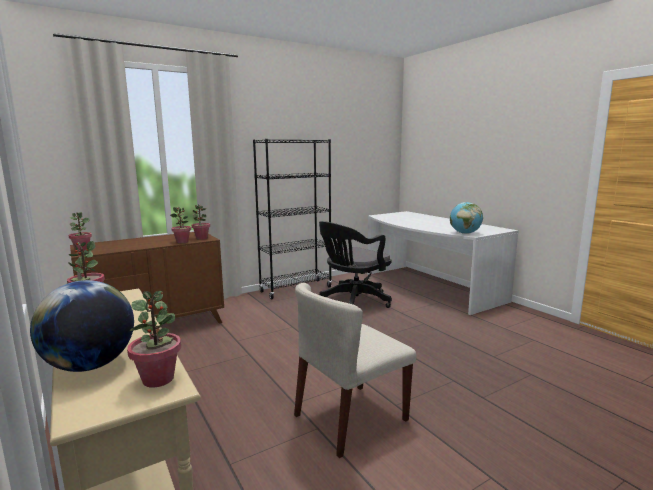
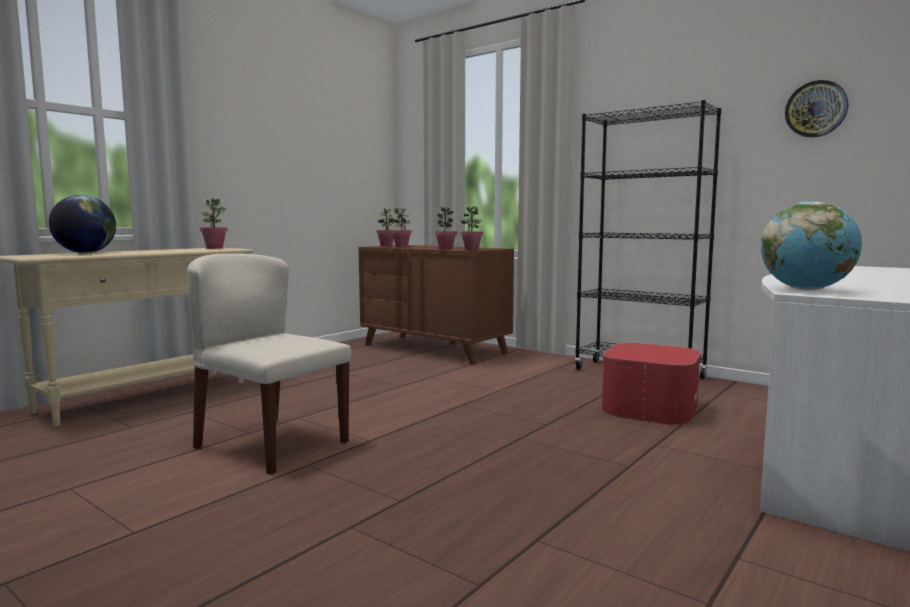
camera: 70 degrees right, 5 degrees down
(158, 379) = (51, 256): potted plant -> potted plant (402, 246)
(348, 144) = (816, 109): none -> wall clock
(353, 301) = (649, 408): black office chair -> ottoman

